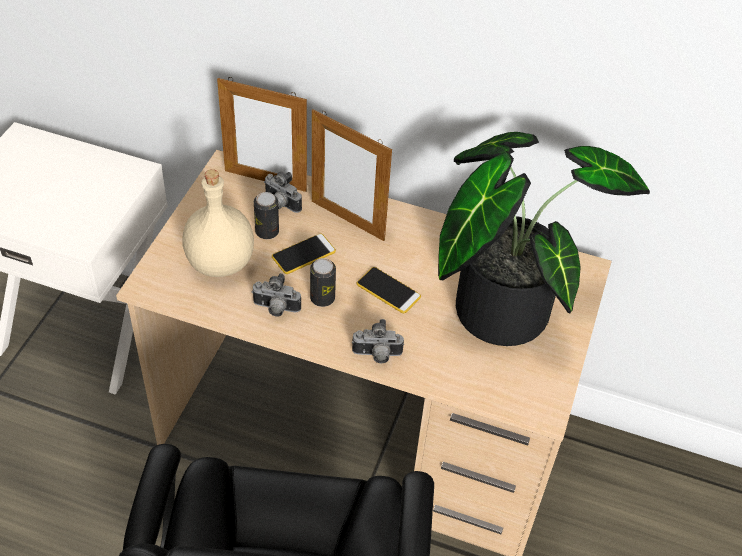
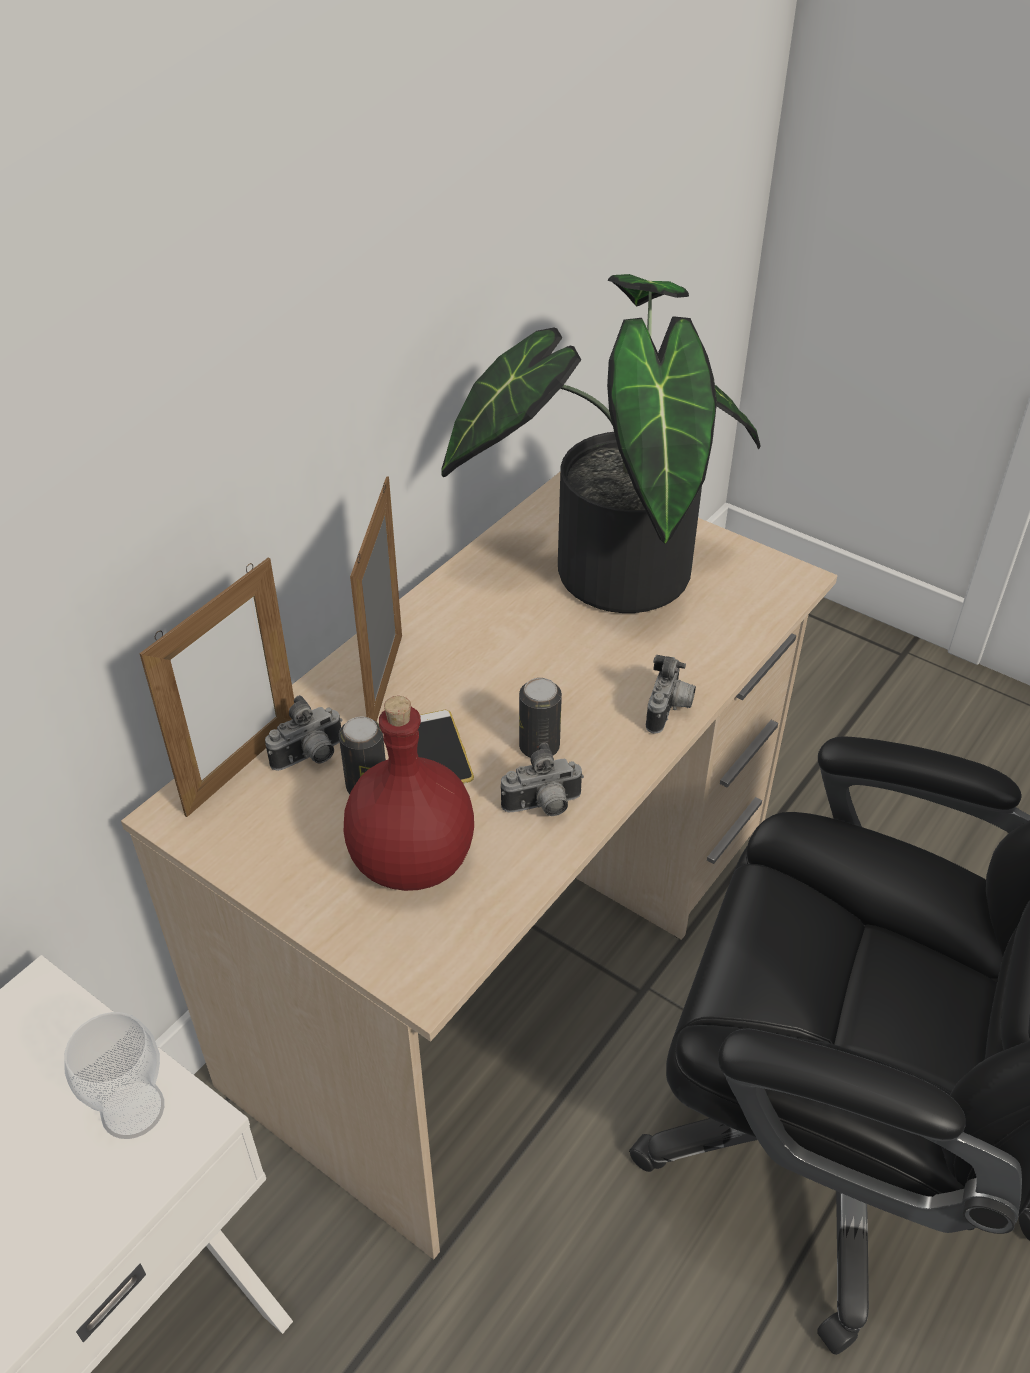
camera: 70 degrees left, 5 degrees down
(86, 221) = (133, 1110): none -> cup
(220, 262) = (410, 860): beige bottle -> red bottle
(275, 309) = (543, 807): camera -> camera turned 45 degrees clockwise
(347, 220) = (386, 685): picture frame -> picture frame turned 135 degrees clockwise
(388, 290) = (549, 672): phone -> none

